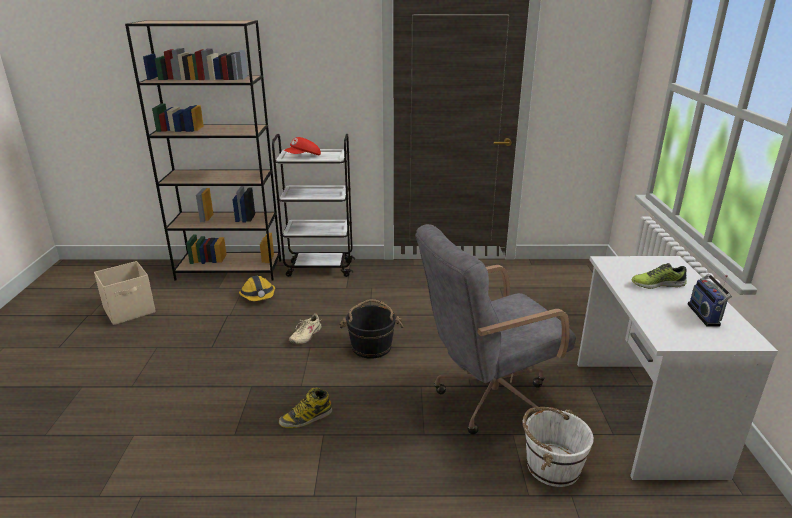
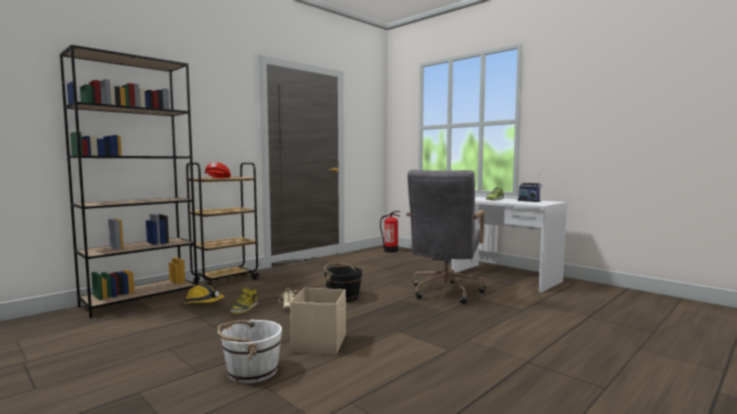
camera: 45 degrees left, 20 degrees down
(130, 310) = (79, 344): beige storage box -> beige storage box (320, 343)
(306, 418) = (373, 330): boot -> boot (244, 308)
(320, 268) = (226, 281): white cart -> brown cart
(551, 466) = (511, 299): white bucket -> white bucket (251, 371)
(582, 277) = (390, 251): none -> fire extinguisher

